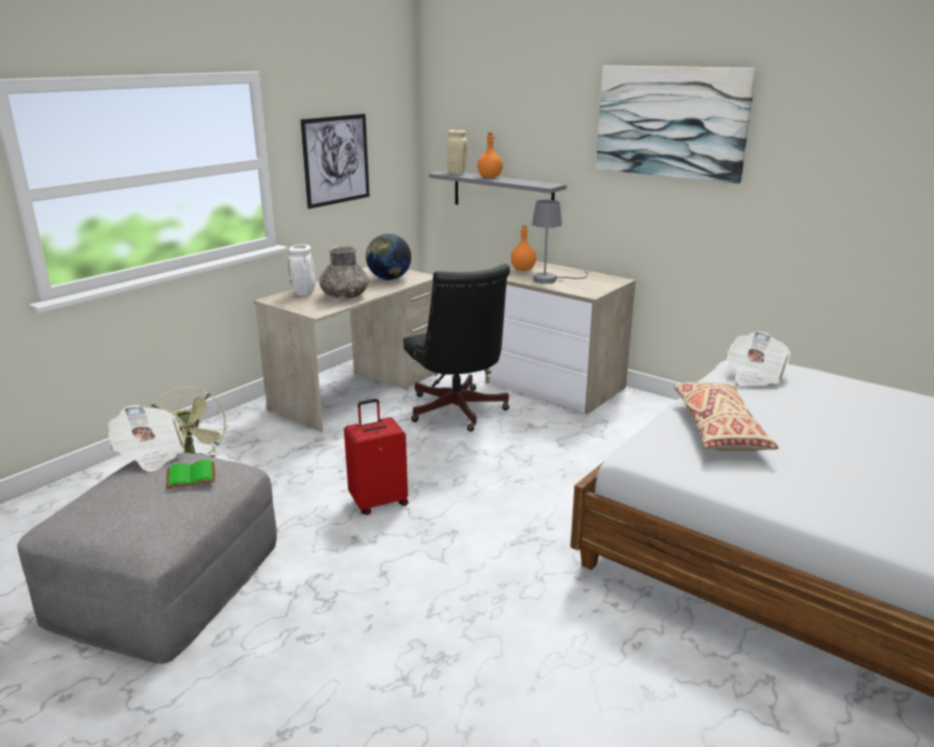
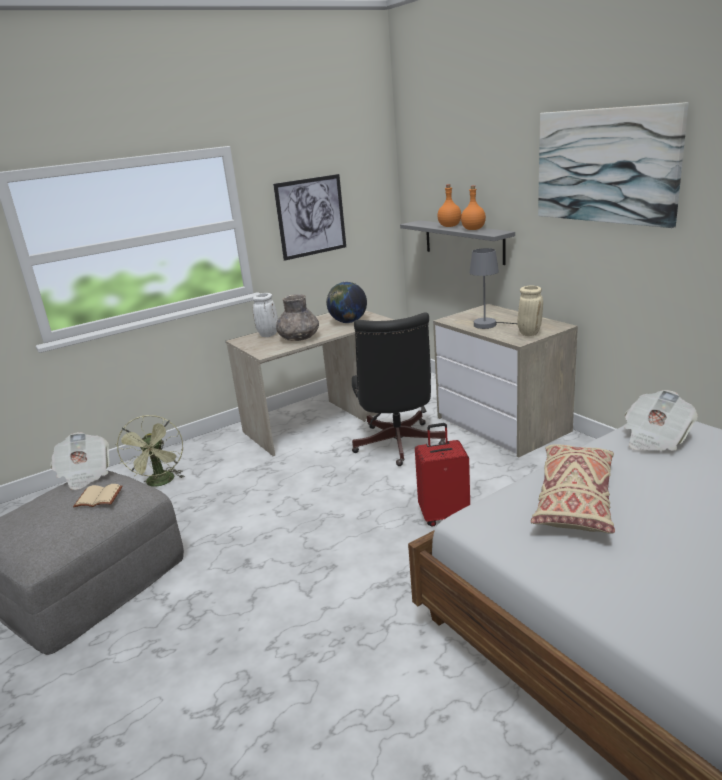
camera: 20 degrees right, 0 degrees up
(190, 477) = (97, 498): green book -> beige book
(378, 502) = (285, 528): red suitcase -> red suitcase (444, 515)
(456, 173) = (424, 223): beige vase -> beige vase (529, 333)
(523, 269) = (472, 314): orange bottle -> orange bottle (473, 229)

